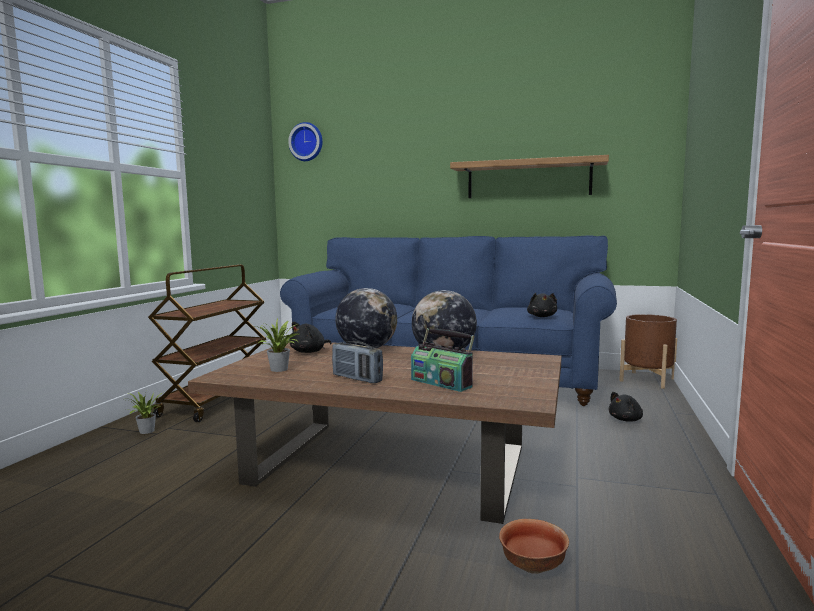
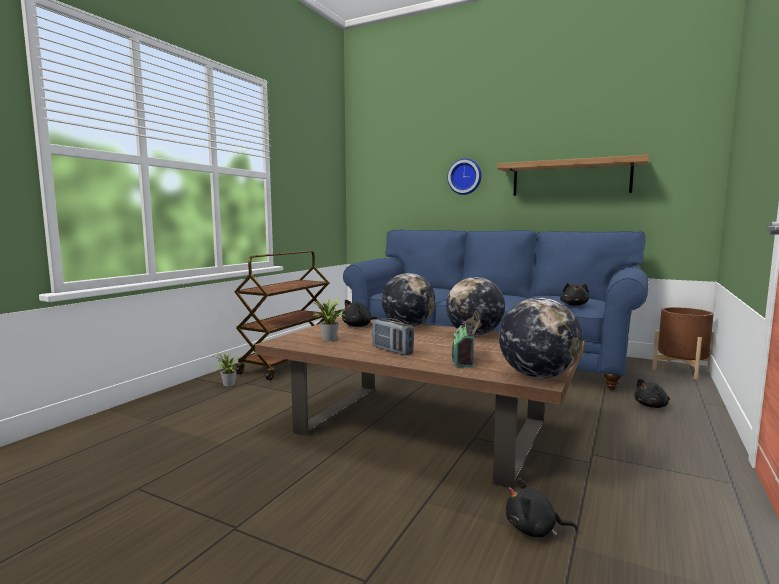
camera: 10 degrees right, 0 degrees up
(307, 142) = (373, 147): wall clock -> wall clock (465, 177)
(442, 383) = (465, 358): radio -> radio turned 45 degrees clockwise
(525, 397) = (537, 376): none -> globe
(533, 567) = (534, 530): bowl -> black plush toy

